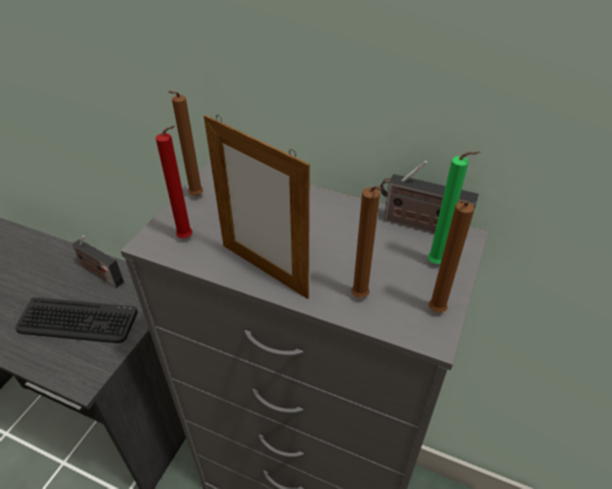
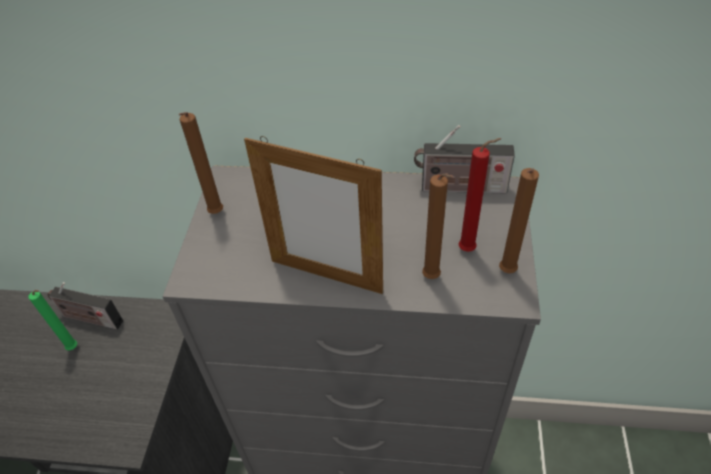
camera: 15 degrees left, 5 degrees up
(77, 321) = (88, 380): keyboard -> none
(187, 238) = (230, 263): red candle -> red candle (470, 250)
(437, 264) = (490, 224): green candle -> green candle (74, 348)

